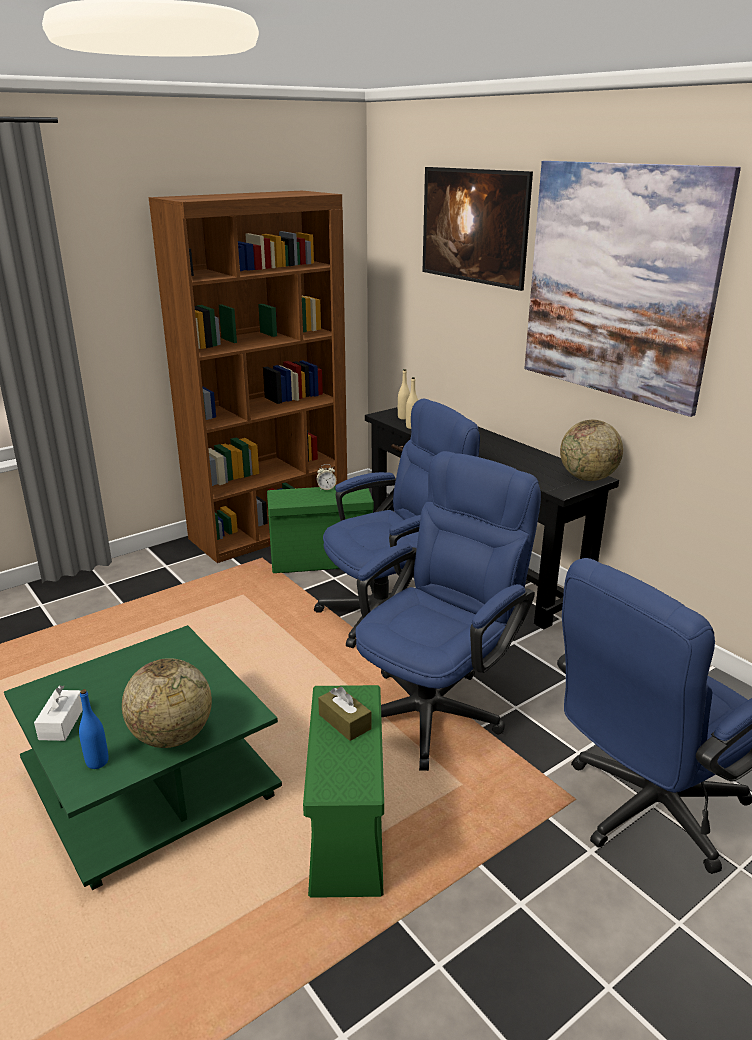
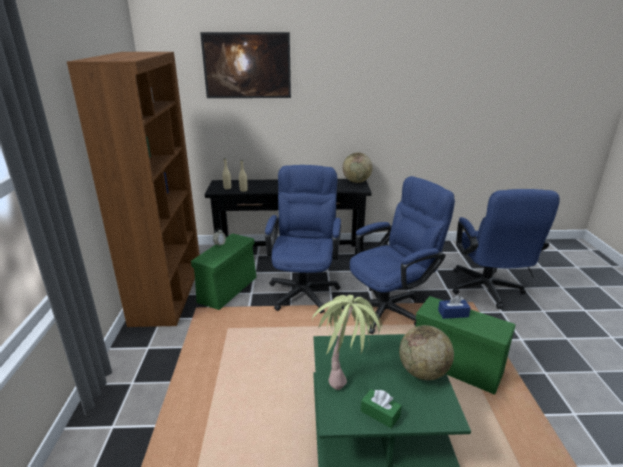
camera: 55 degrees left, 0 degrees up
(61, 723) = (380, 413): white tissue box -> green tissue box
(97, 762) = (430, 407): blue bottle -> none
(128, 672) = (345, 372): none -> potted plant
(344, 722) = (453, 313): brown tissue box -> blue tissue box
(437, 706) = (390, 308): blue office chair -> blue office chair turned 75 degrees clockwise
(618, 283) = (352, 85): picture -> none

